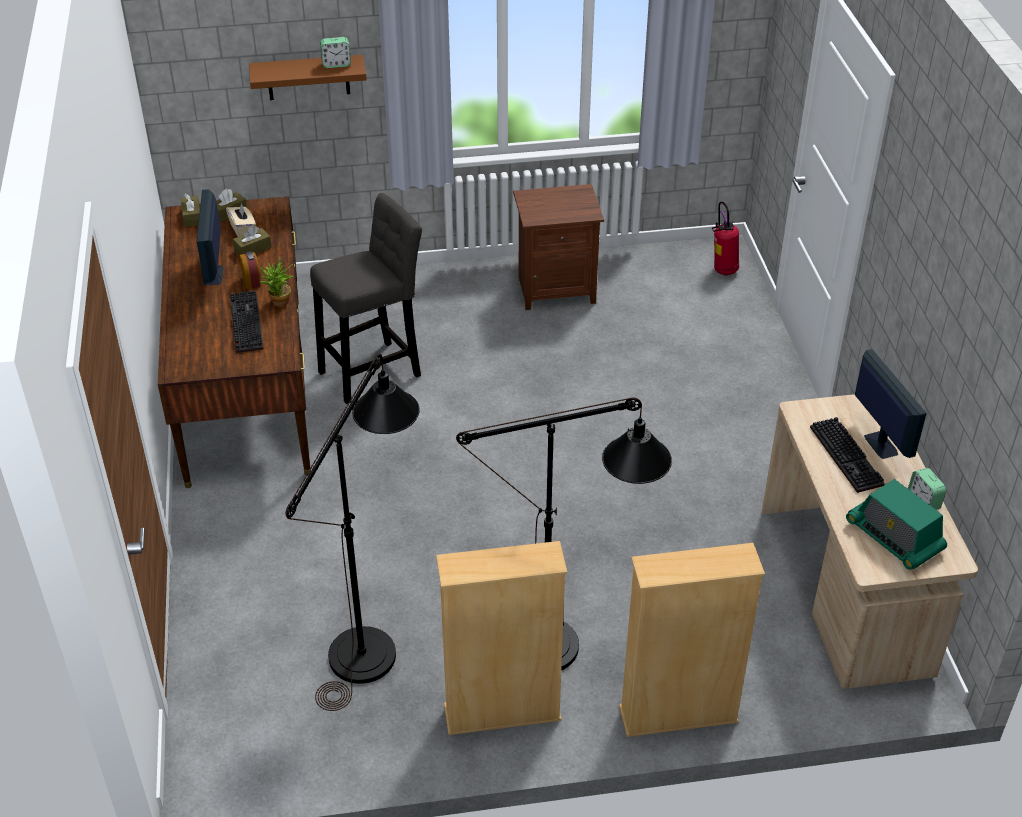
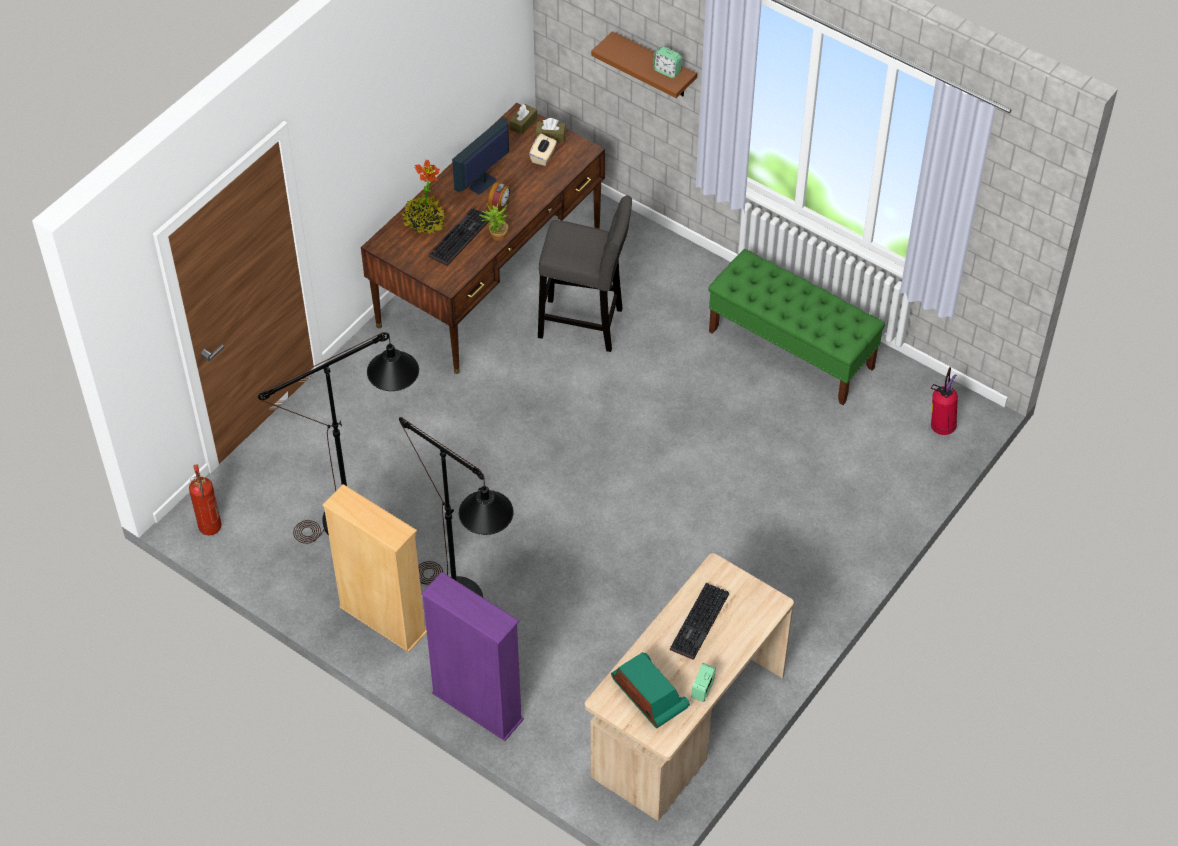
camera: 45 degrees right, 10 degrees up
(195, 331) = (424, 222): none -> potted plant
(233, 770) = (211, 531): none -> fire extinguisher
(253, 249) = (530, 179): brown tissue box -> none
(555, 289) = (791, 350): brown nightstand -> green bench
(678, 715) = (477, 707): beige bookcase -> purple bookcase
(880, 444) = (734, 632): monitor -> none
(894, 537) = (649, 695): radio -> radio turned 135 degrees clockwise

